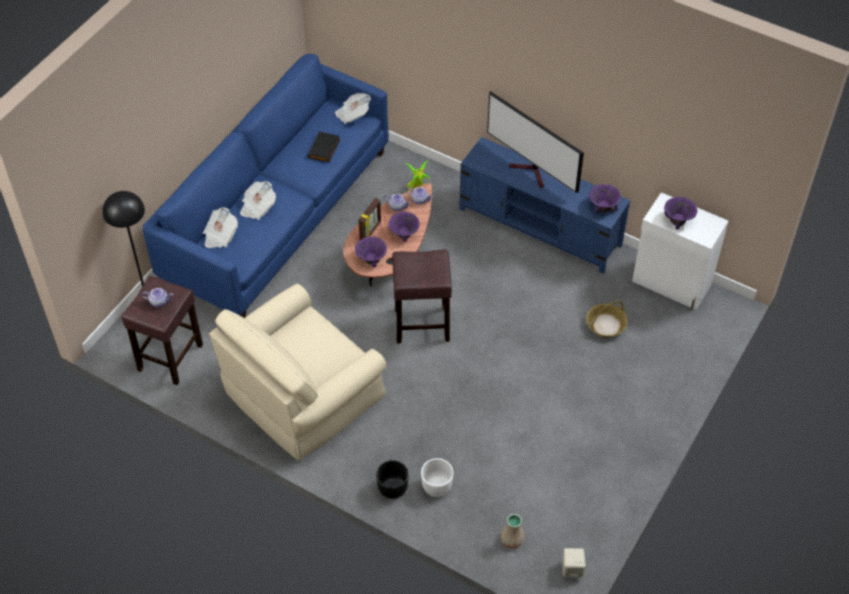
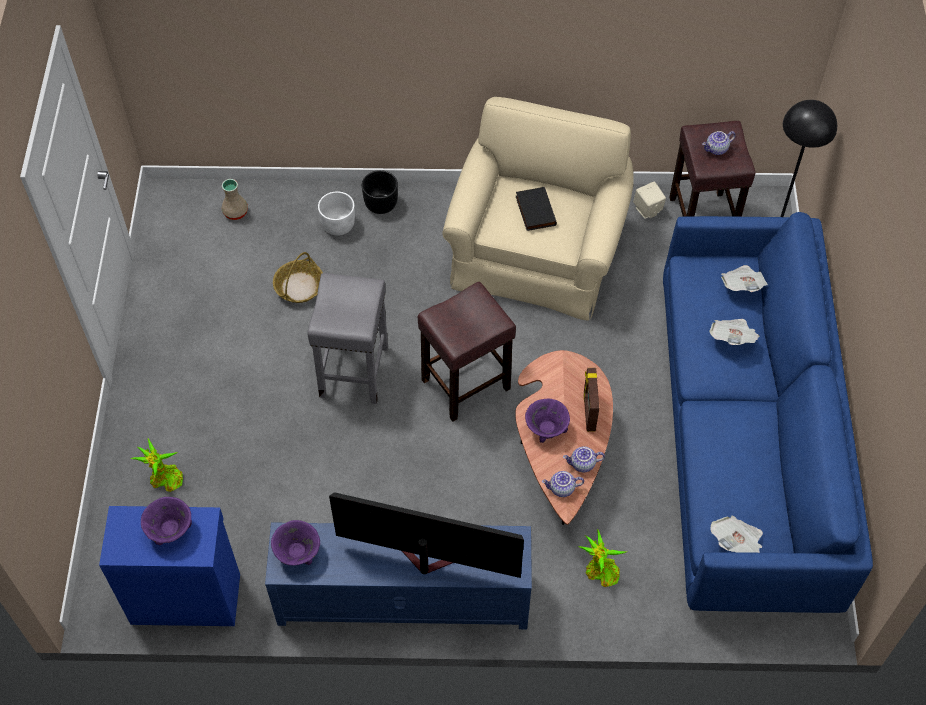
camera: 150 degrees right, 5 degrees up
(324, 149) = (726, 465): black book -> black book (534, 210)
(371, 259) = (560, 376): purple bowl -> none
(491, 369) = (354, 370): none -> grey stool
(572, 569) = (163, 212): beige speaker -> beige speaker (647, 210)
(606, 324) = (246, 493): basket -> basket (299, 287)
(657, 357) = (164, 479): none -> potted plant
(671, 283) = (185, 597): white cabinet -> blue cabinet

